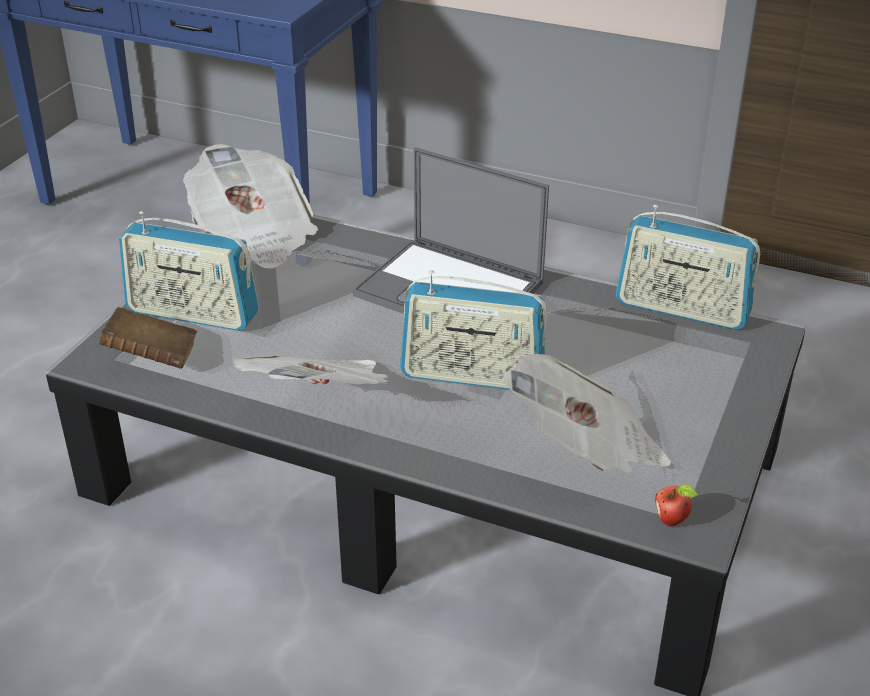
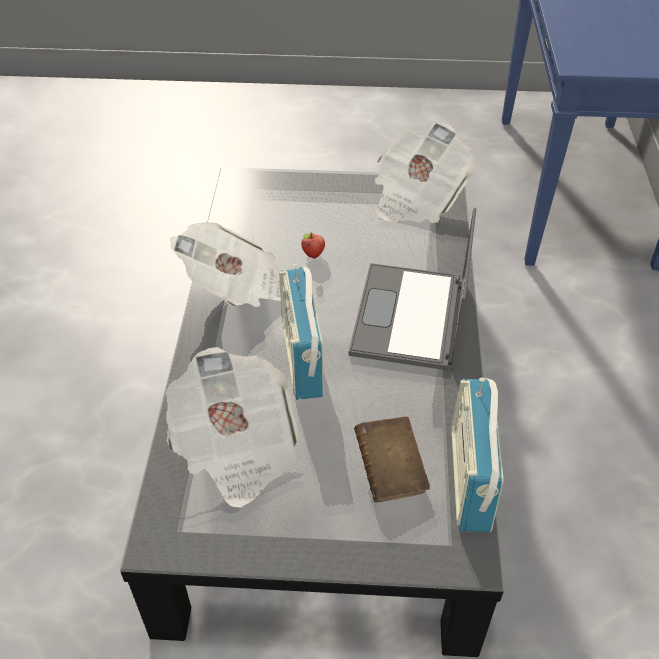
camera: 70 degrees right, 10 degrees up
(152, 357) = (252, 201): brown book -> brown book (390, 471)
(192, 313) = (307, 201): radio -> none
(672, 521) = (167, 522): apple -> apple (313, 256)

